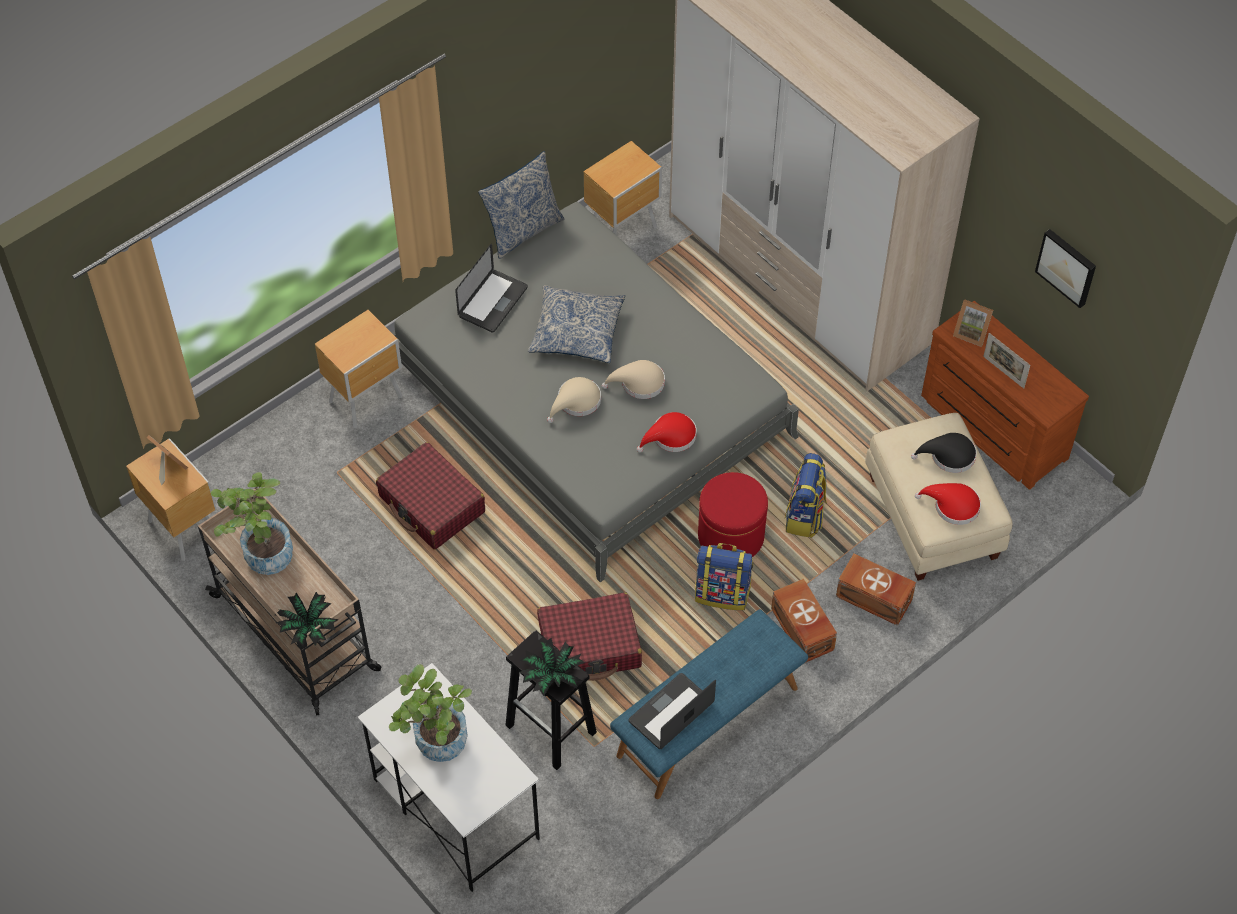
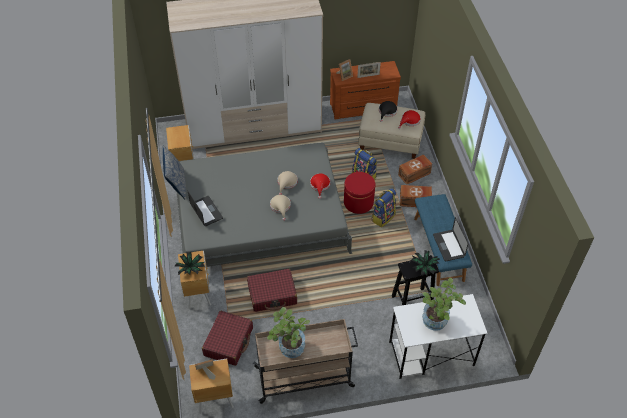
camera: 60 degrees left, 5 degrees down
(308, 627) = (342, 348): potted plant -> potted plant (190, 269)
(577, 332) = (245, 191): pillow -> none
(590, 646) = (380, 271): red suitcase -> red suitcase (229, 341)
(1067, 266) = (369, 16): picture -> none

